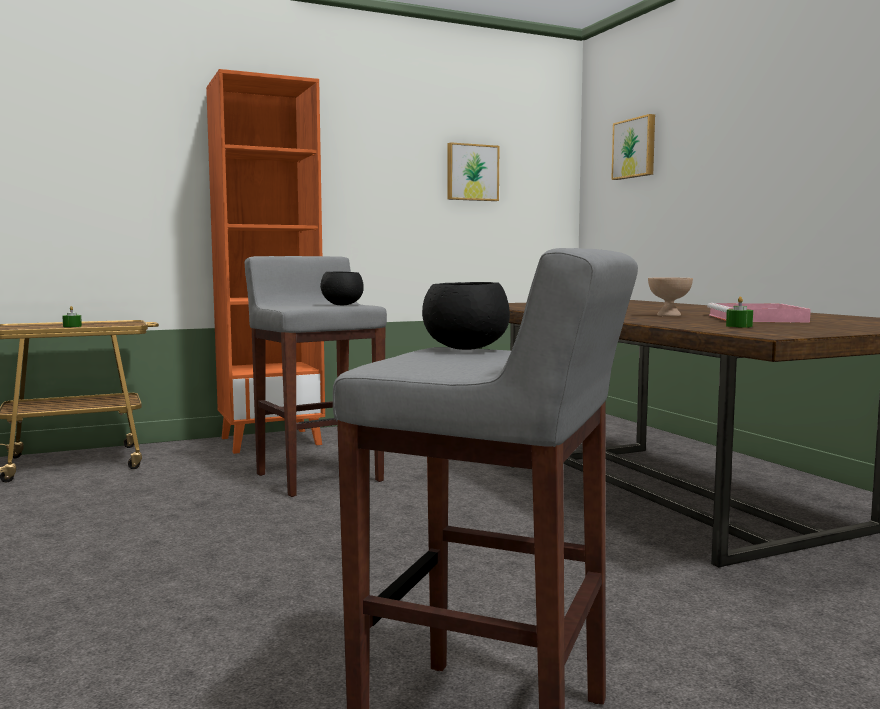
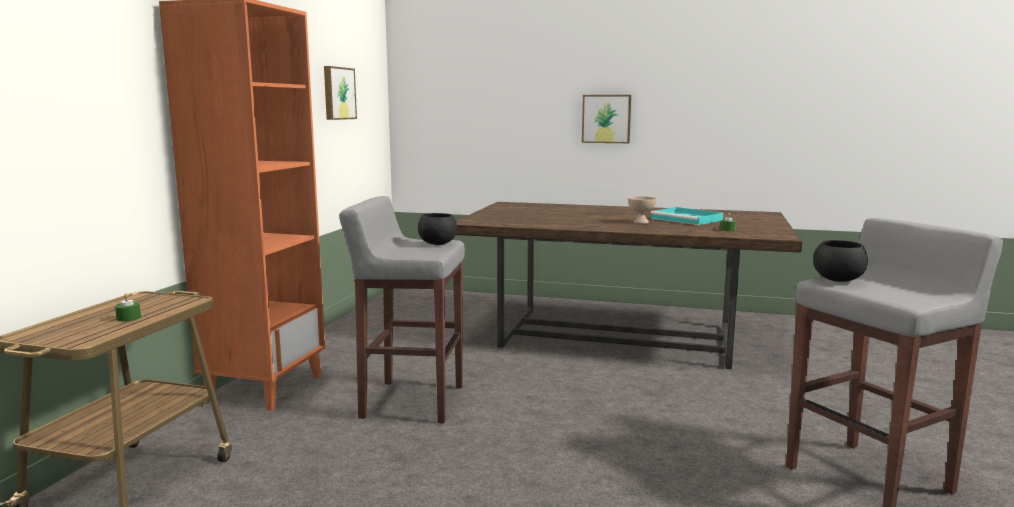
camera: 50 degrees left, 5 degrees up
(635, 148) = (459, 78): picture -> picture (606, 119)
(757, 318) = (688, 219): pink tray -> turquoise tray

